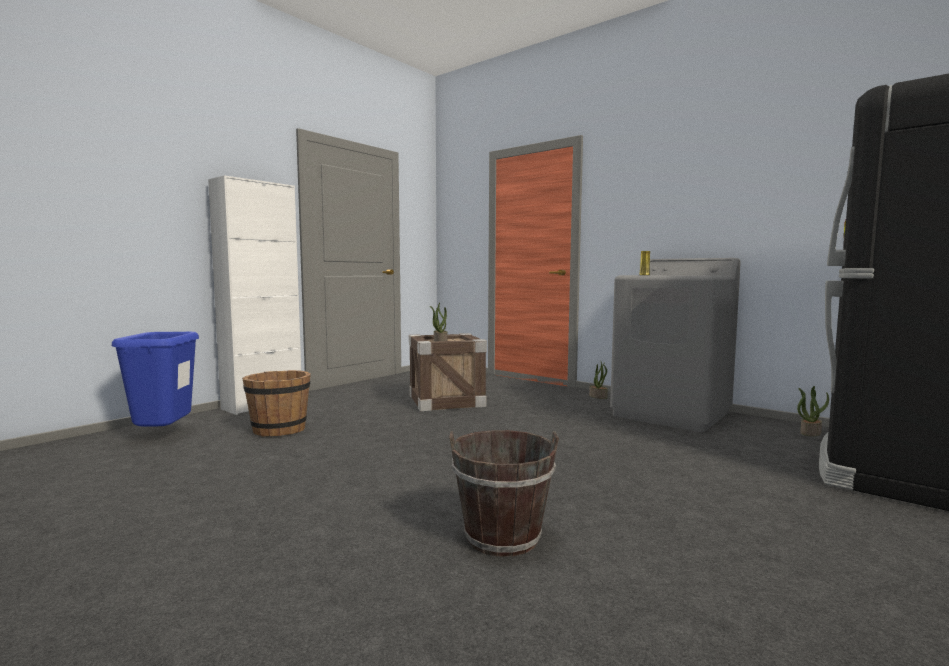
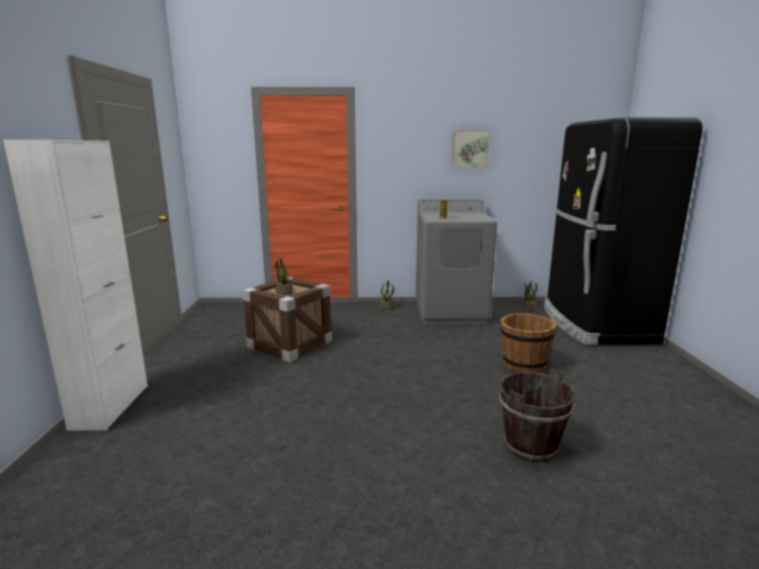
camera: 40 degrees left, 10 degrees up
(164, 437) = (80, 492): blue trash can -> none
(279, 430) = (201, 429): brown bucket -> brown bucket (523, 365)
(722, 191) = (470, 149): none -> picture

